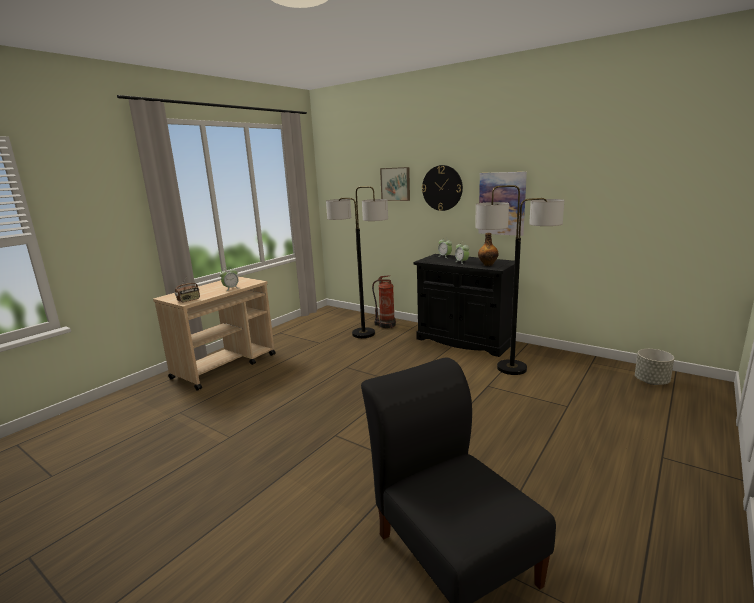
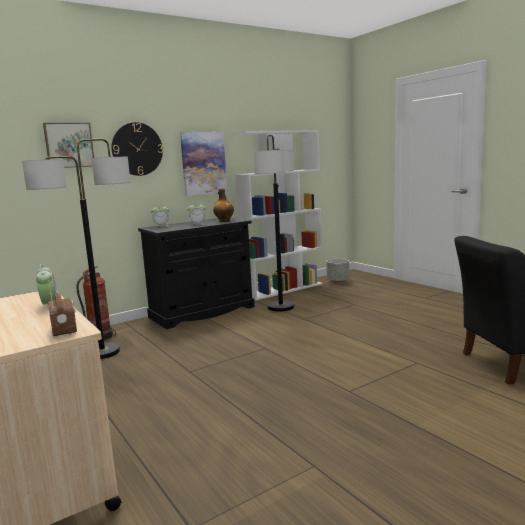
camera: 70 degrees left, 5 degrees down
(572, 358) = (283, 289): none -> white bookcase

